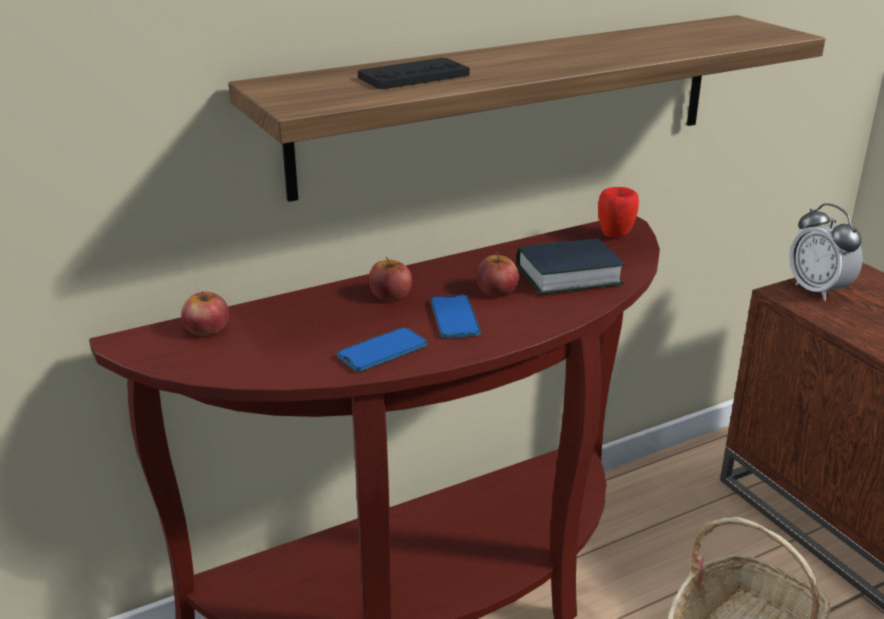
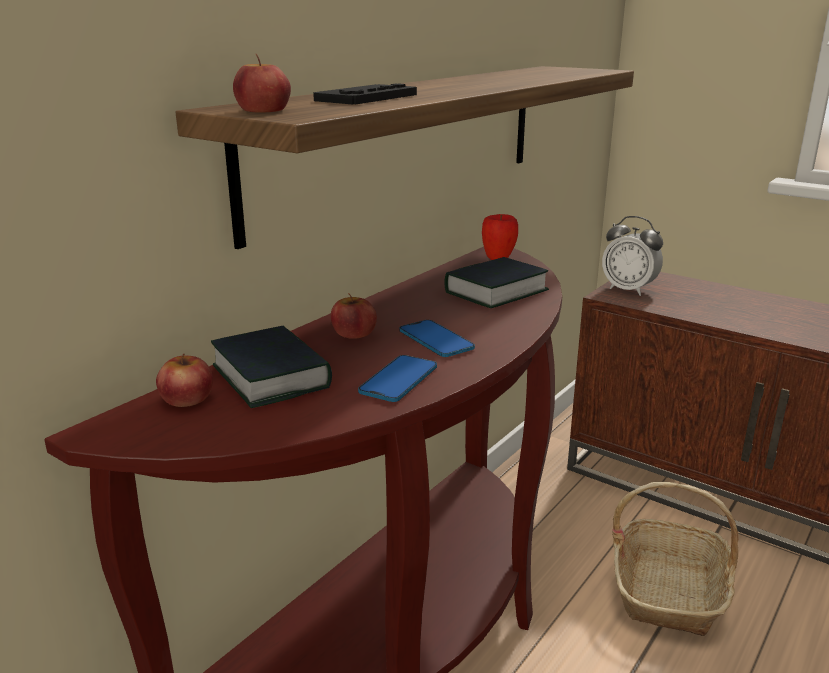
camera: 25 degrees left, 5 degrees down
(284, 323) = (271, 376): none -> book
(497, 290) = (448, 312): apple -> apple (263, 110)

